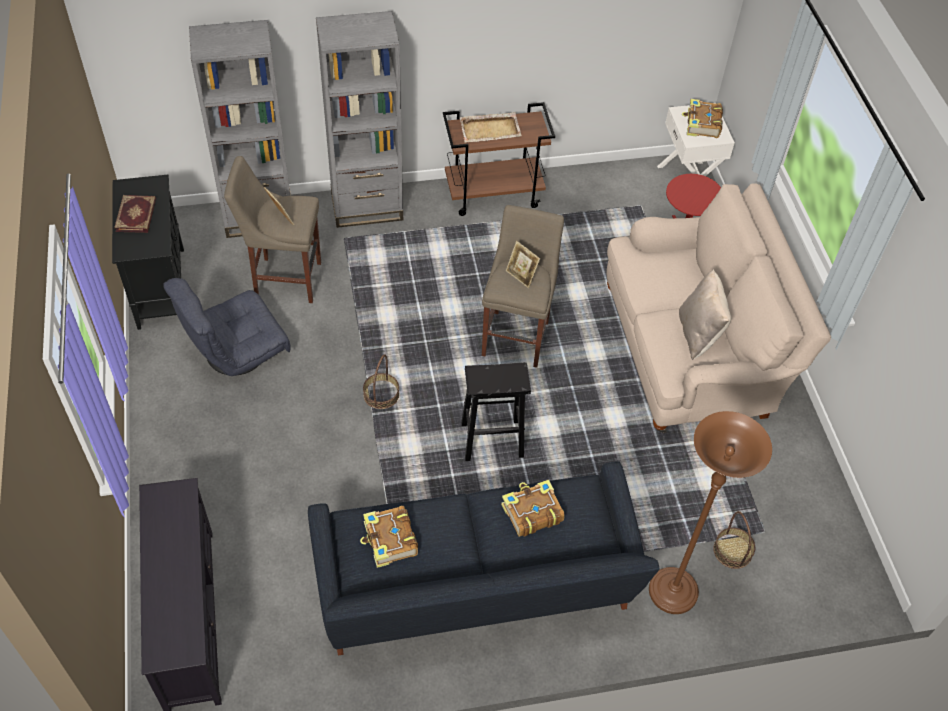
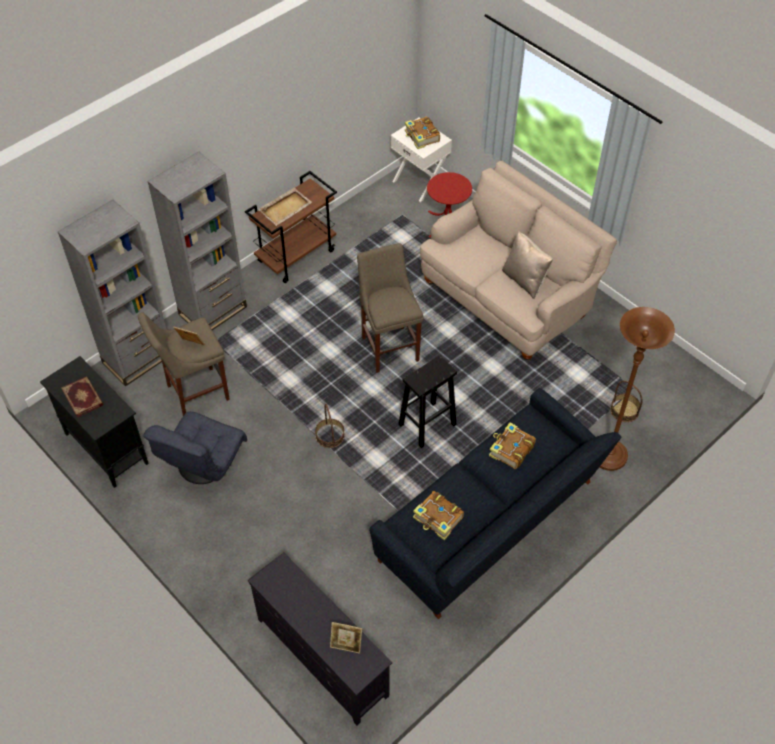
camera: 30 degrees left, 0 degrees up
(521, 276) = (391, 300): picture frame -> picture frame (346, 644)

